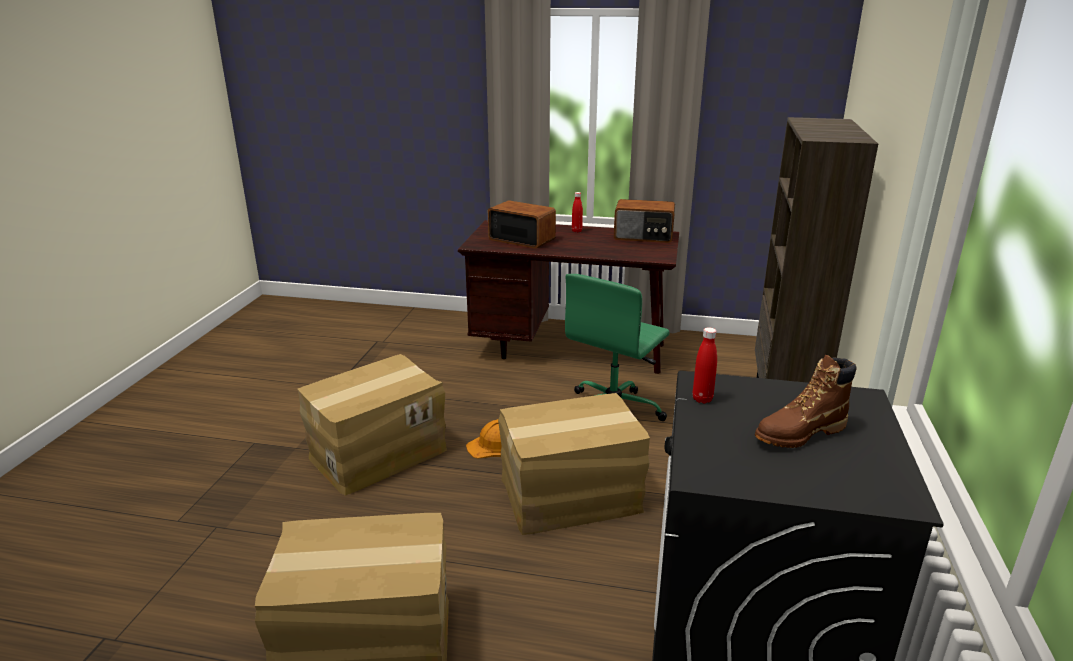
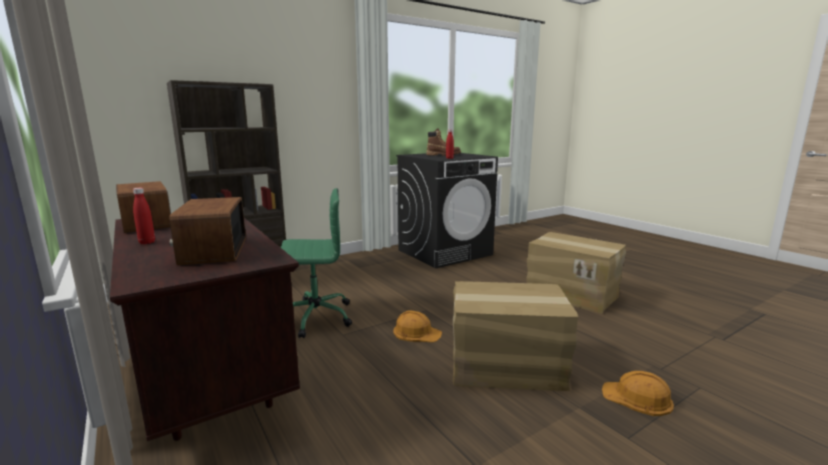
camera: 135 degrees left, 10 degrees down
(245, 478) = (637, 398): none -> orange hard hat
(571, 497) = (422, 296): cardboard box -> none

